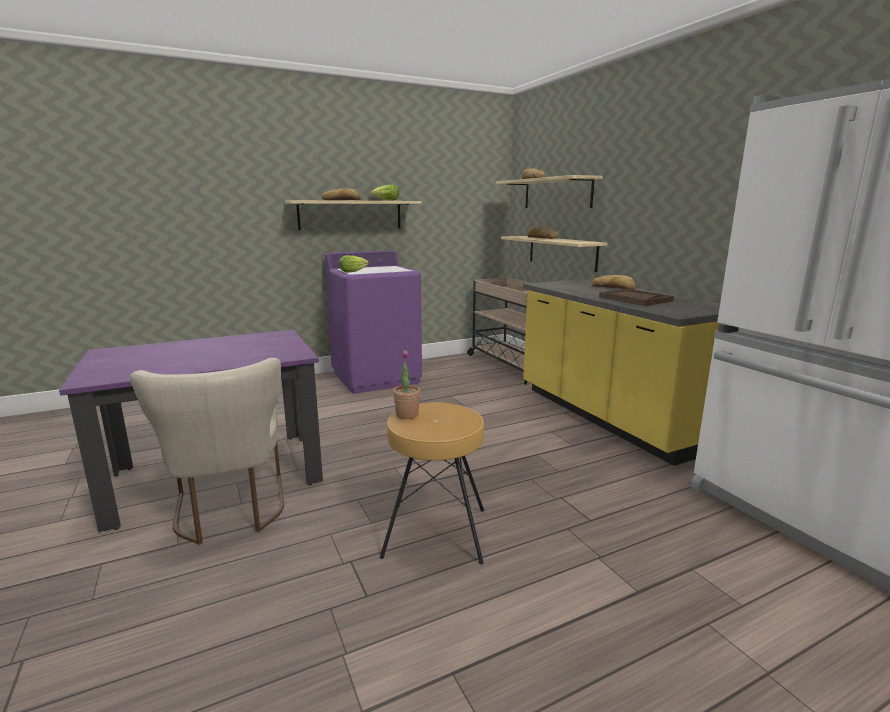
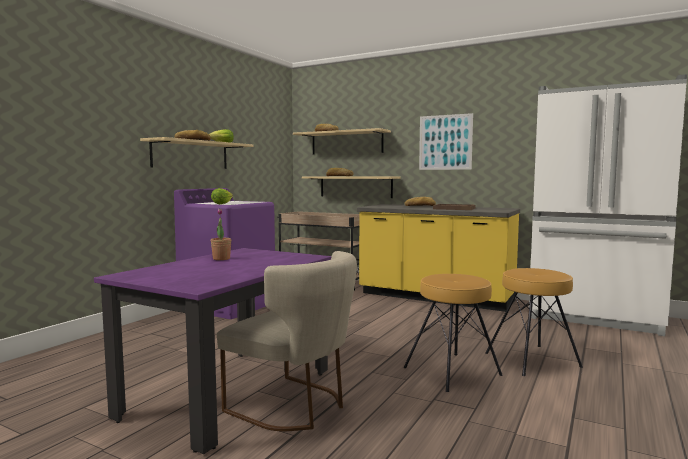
camera: 35 degrees left, 10 degrees down
(407, 415) = (439, 280): potted plant -> potted plant (221, 259)
(567, 557) = (532, 360): none -> brown stool
(664, 194) = (445, 142): none -> picture

